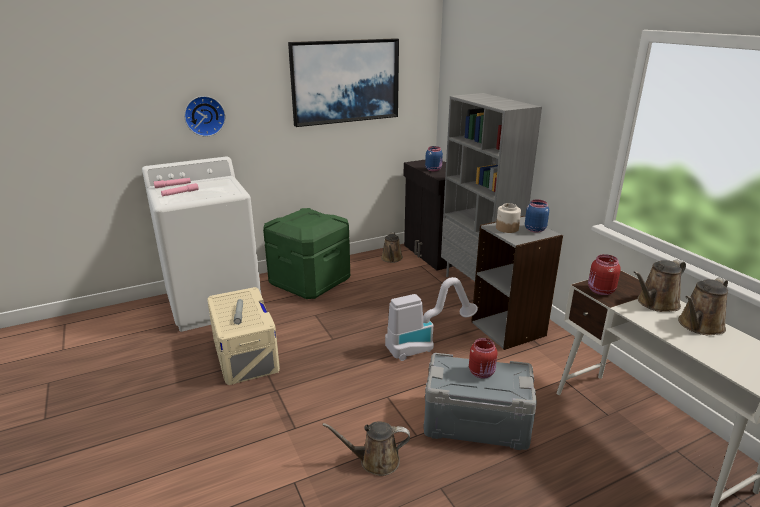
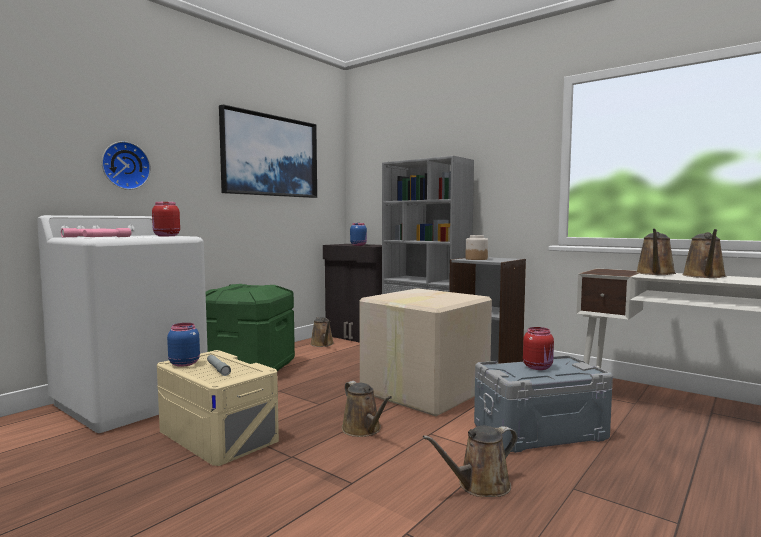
camera: 25 degrees left, 20 degrees down
(342, 378) = (363, 430): none -> brown watering can
(424, 344) = (422, 391): vacuum cleaner -> cardboard box
(534, 229) = (498, 258): blue jar -> blue jar (184, 363)
(600, 291) = (605, 273): red jar -> red jar (166, 236)

